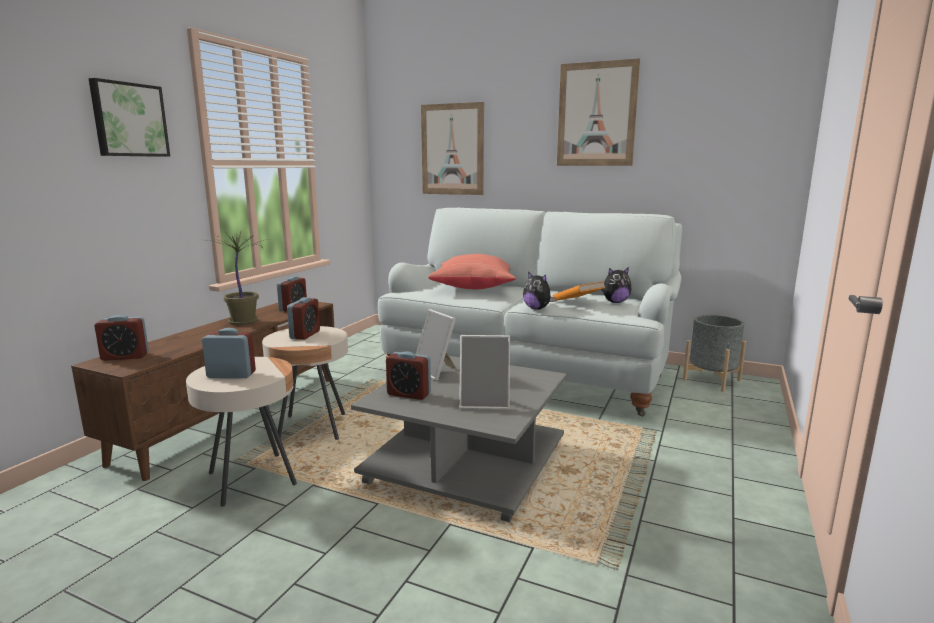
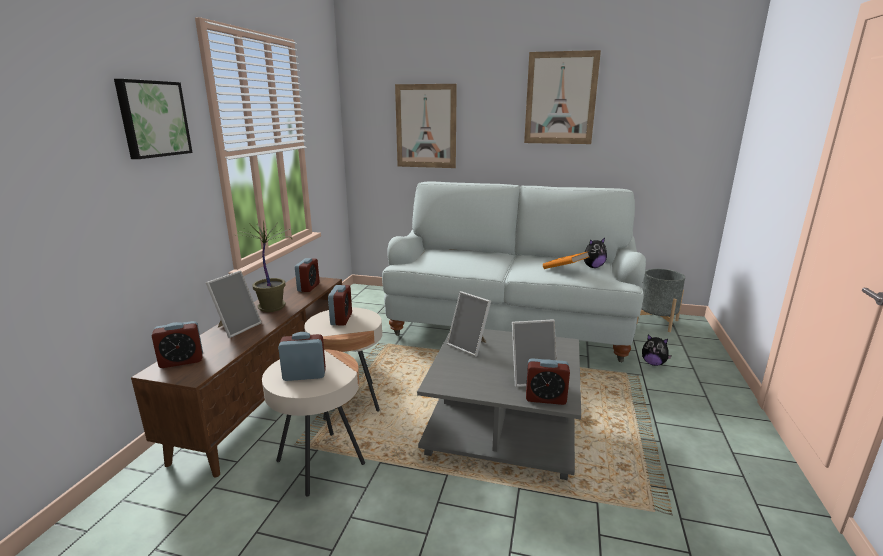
camera: 10 degrees left, 5 degrees up
(197, 335) = (237, 327): none -> picture frame
(409, 394) = (461, 374): alarm clock -> alarm clock (545, 398)
(474, 287) = (465, 256): red pillow -> none
(537, 309) = (533, 278): plush toy -> plush toy (653, 363)

